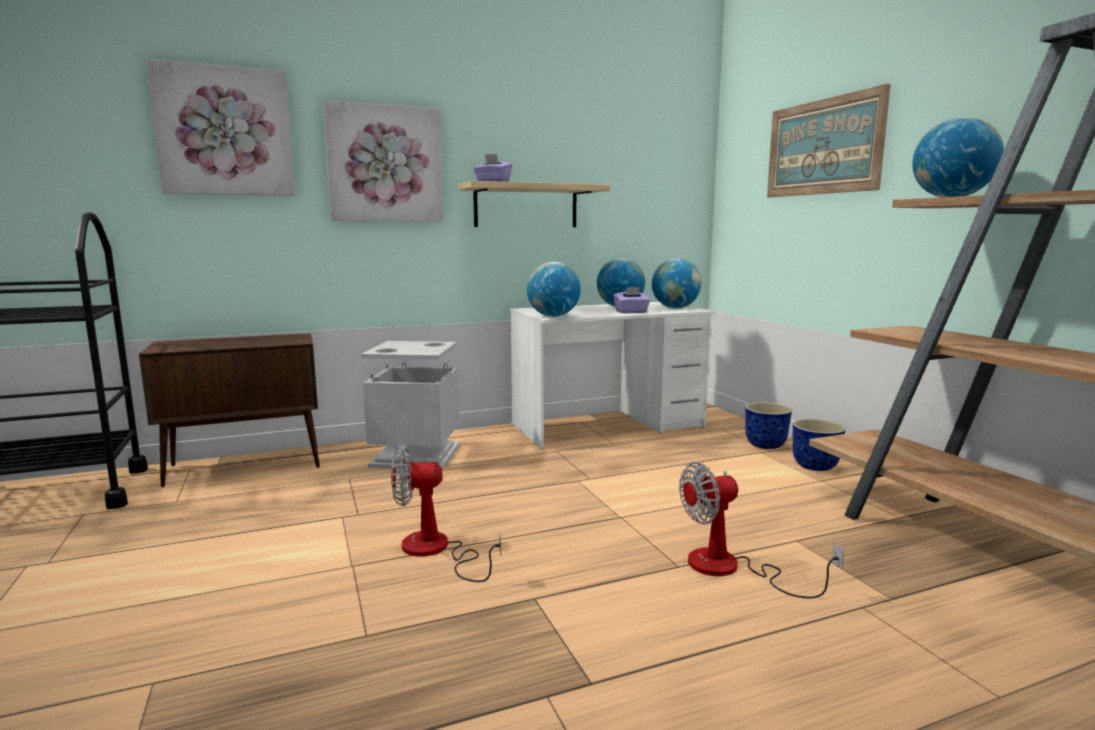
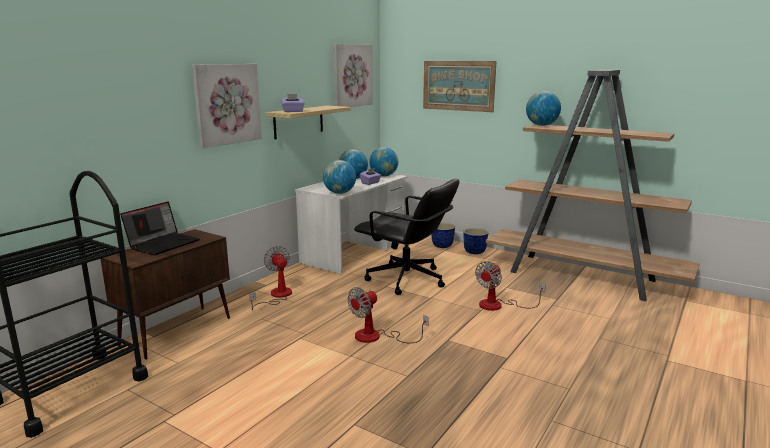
camera: 35 degrees left, 5 degrees up
(225, 132) = (134, 92): picture -> picture (352, 75)
(238, 340) = (163, 244): none -> laptop
(415, 456) = (276, 296): grey trash can -> fan
(624, 480) = (407, 280): none -> black office chair

